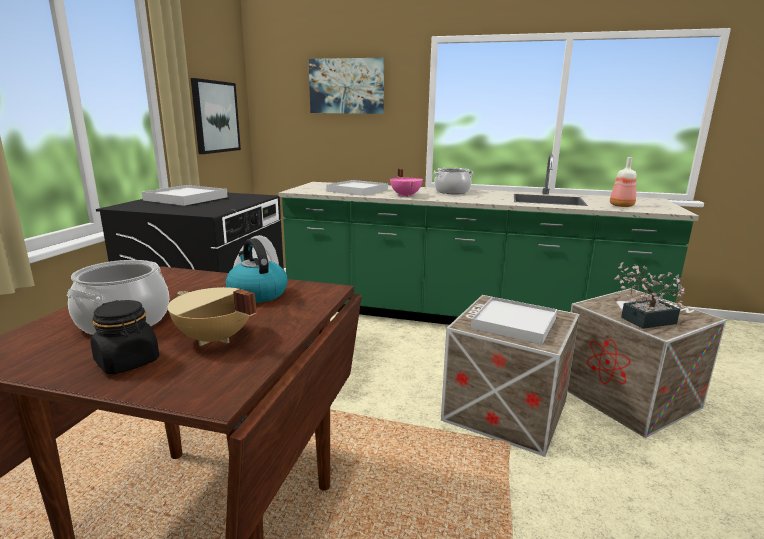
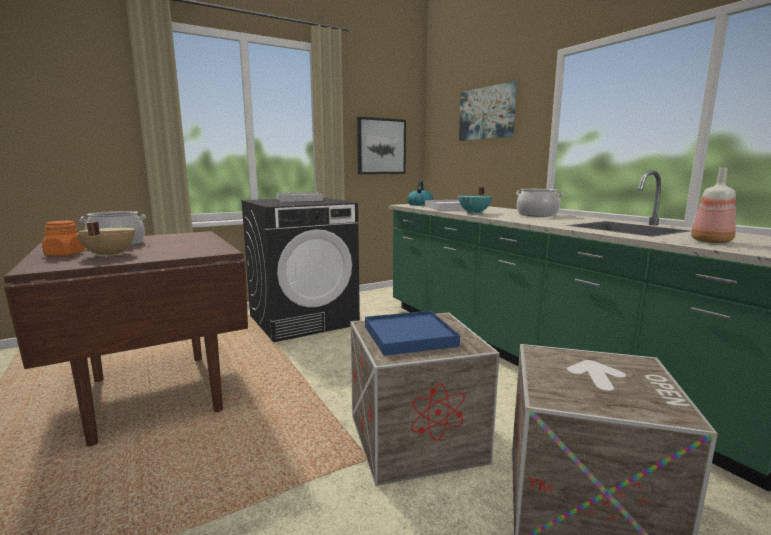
camera: 45 degrees right, 5 degrees down
(128, 362) = (65, 254): black jar -> orange jar
(257, 294) = (190, 246): kettle -> kettle (420, 204)
(406, 195) = (475, 213): pink cooking pot -> turquoise cooking pot
(514, 323) = (409, 336): white tray -> blue tray
(643, 321) = (559, 383): potted plant -> none

